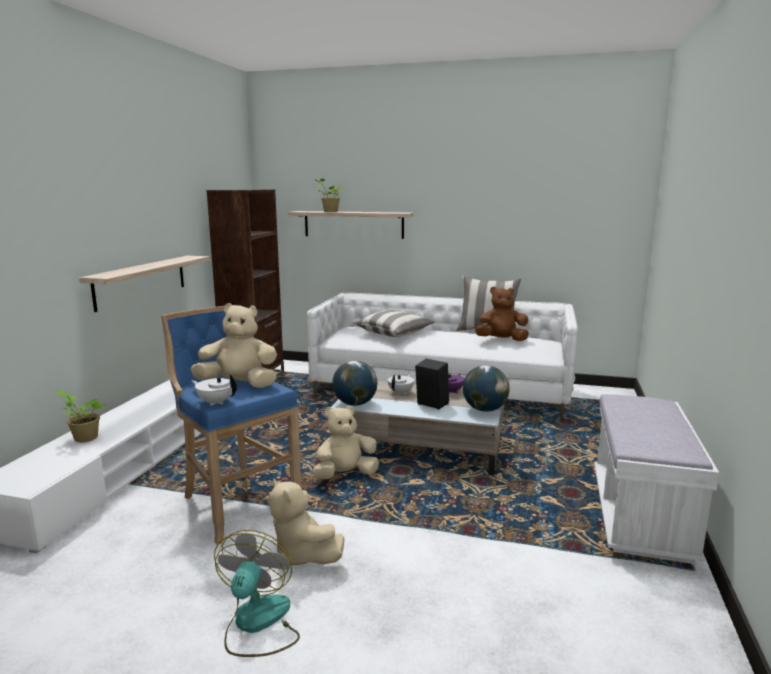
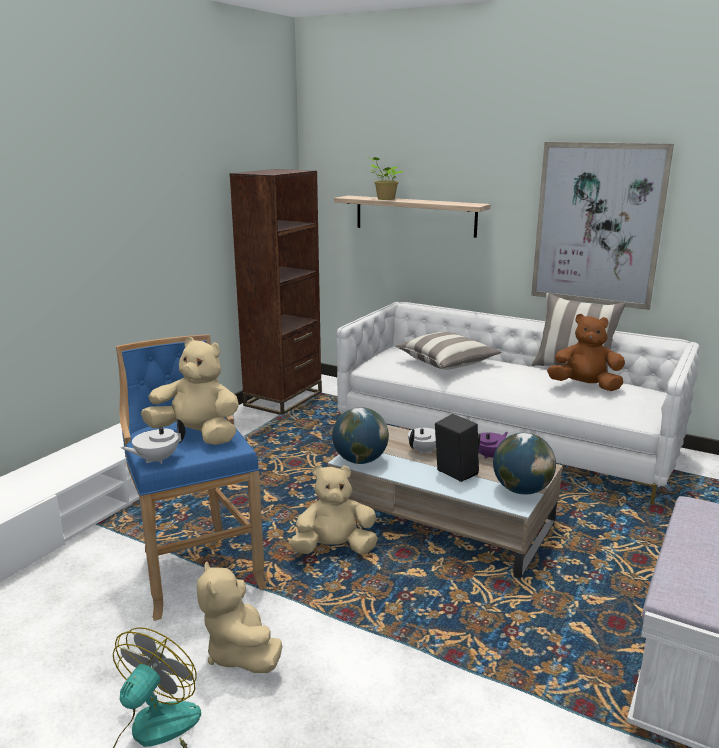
camera: 15 degrees right, 5 degrees up
(84, 438) = (50, 469): potted plant -> none
(141, 281) = (138, 287): shelf -> none
(216, 402) = (156, 460): white teapot -> white teapot turned 75 degrees counterclockwise
(494, 224) = (597, 225): none -> picture

